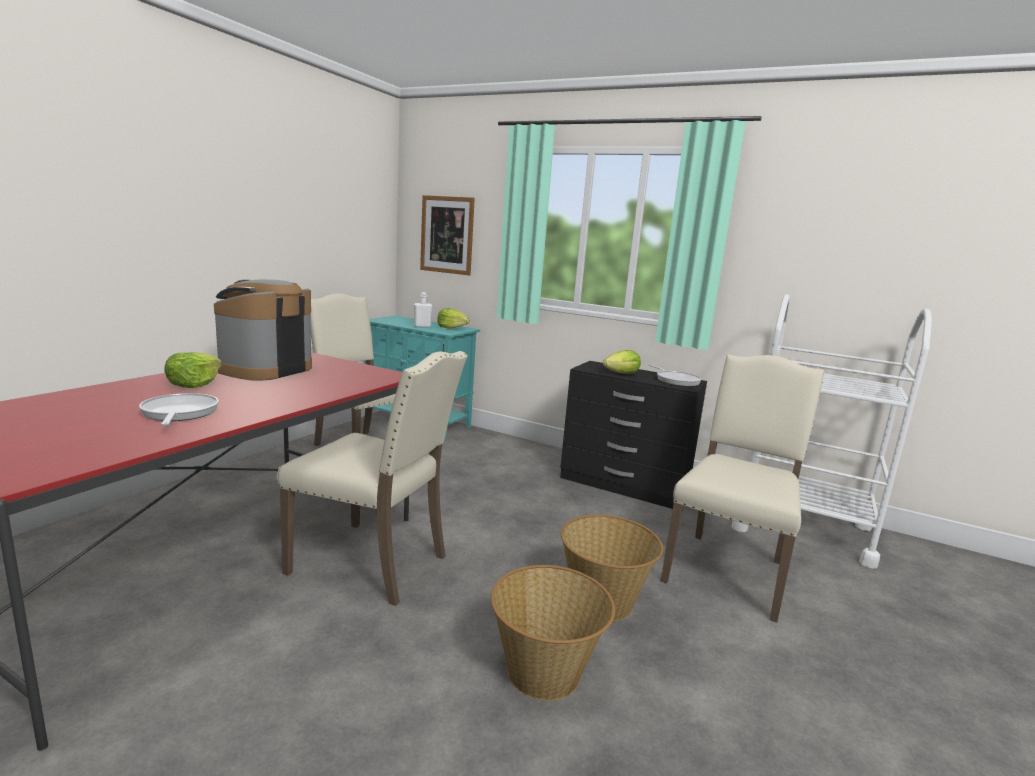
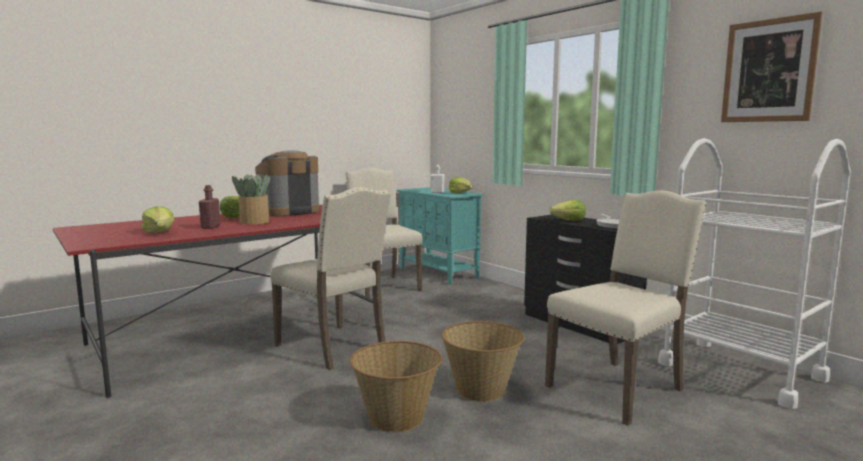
camera: 25 degrees right, 5 degrees down
(96, 434) = (159, 232): none -> lettuce
(179, 413) = (210, 227): frying pan -> red bottle
(239, 396) = (254, 222): none -> potted plant
(447, 235) = (461, 119): picture -> picture (768, 71)

